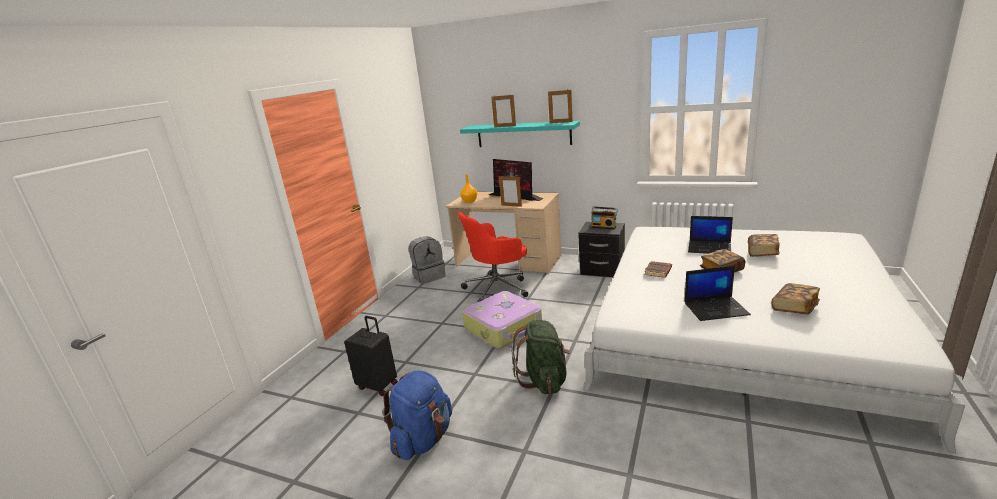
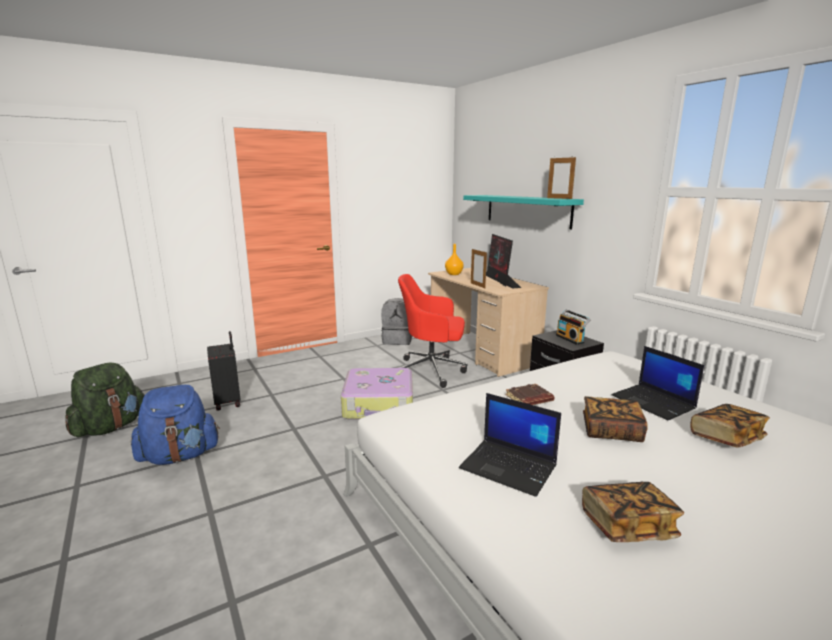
camera: 35 degrees right, 5 degrees down
(505, 126) = (501, 196): picture frame -> none
(544, 380) = (330, 465): green backpack -> green backpack (110, 427)

